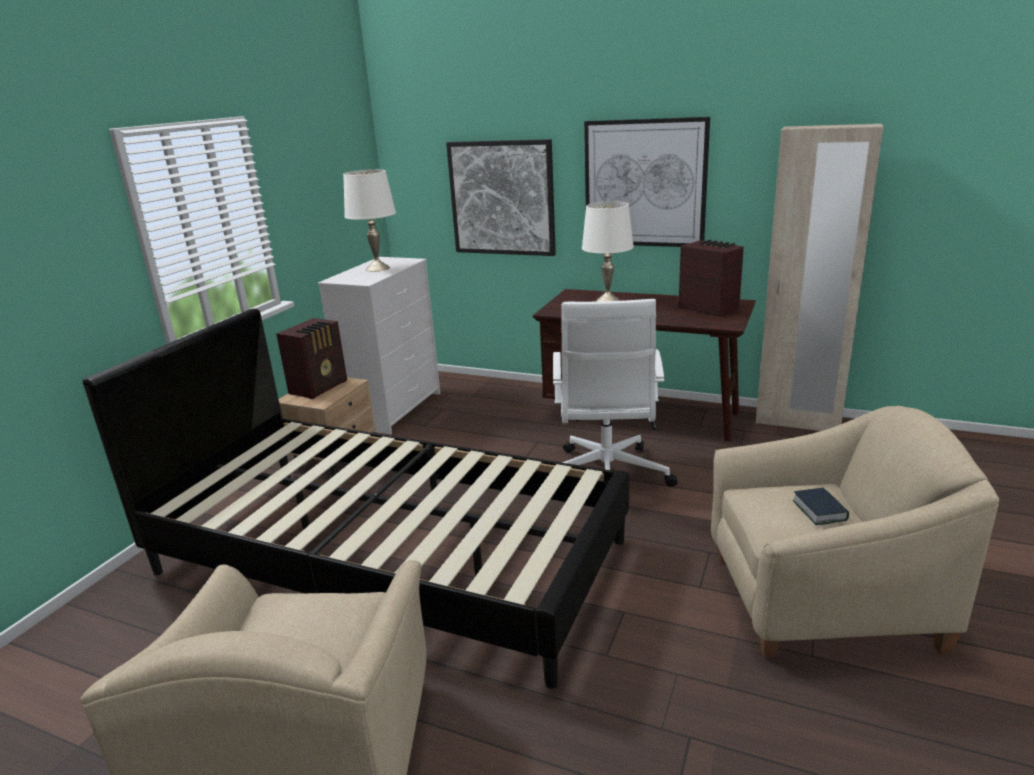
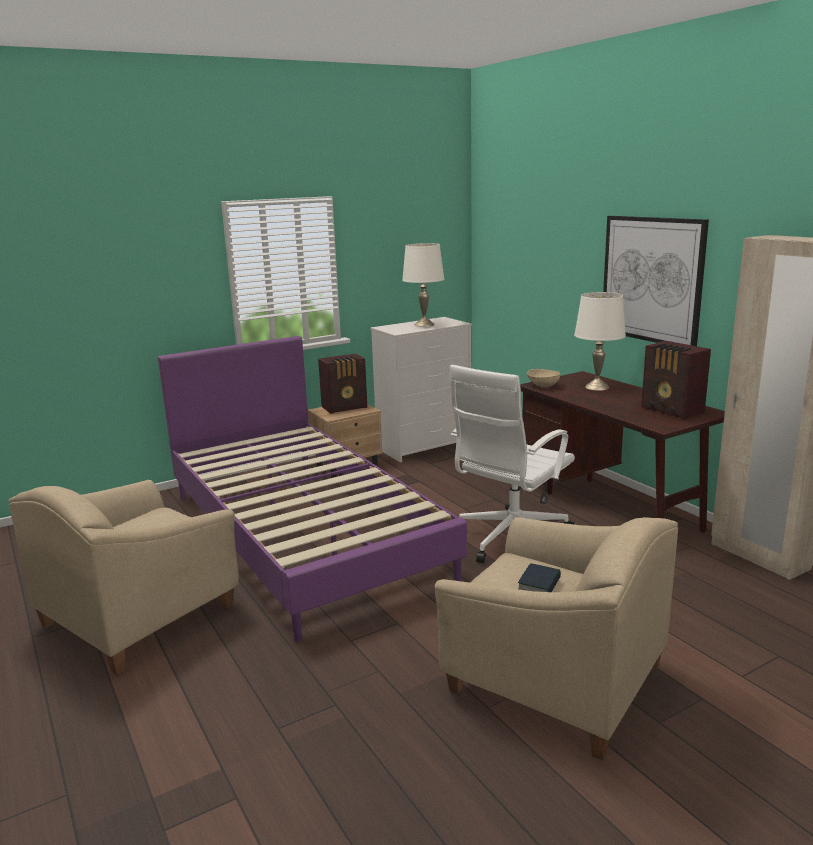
camera: 35 degrees right, 5 degrees down
(387, 556) = (302, 534): black bed -> purple bed
(502, 198) = (546, 279): picture -> none
(558, 310) = (542, 385): none -> beige bowl
(708, 308) = (672, 411): radio -> radio turned 150 degrees clockwise

